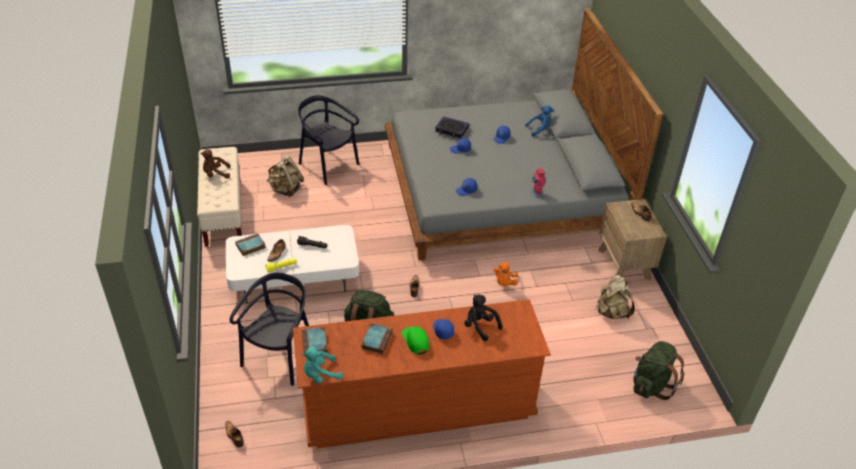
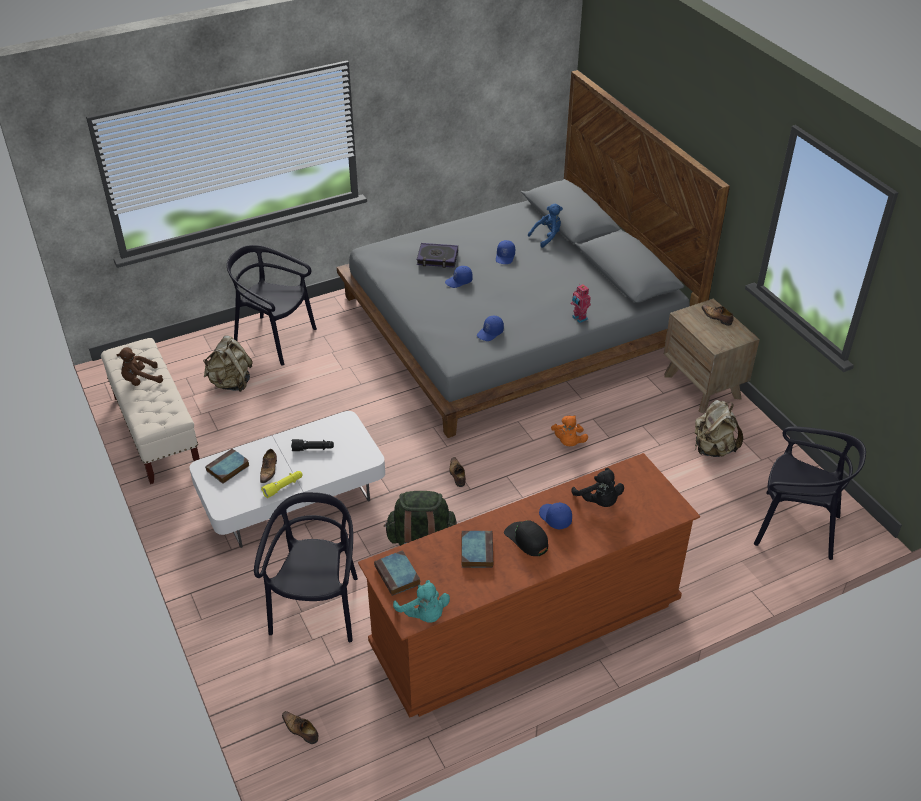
camera: 15 degrees left, 0 degrees up
(320, 375) = (424, 614): turquoise plush toy -> turquoise plush toy turned 90 degrees counterclockwise
(415, 341) = (527, 539): green cap -> black cap
(480, 326) = (599, 501): black plush toy -> black plush toy turned 150 degrees counterclockwise
(651, 385) = (795, 527): green backpack -> black chair

